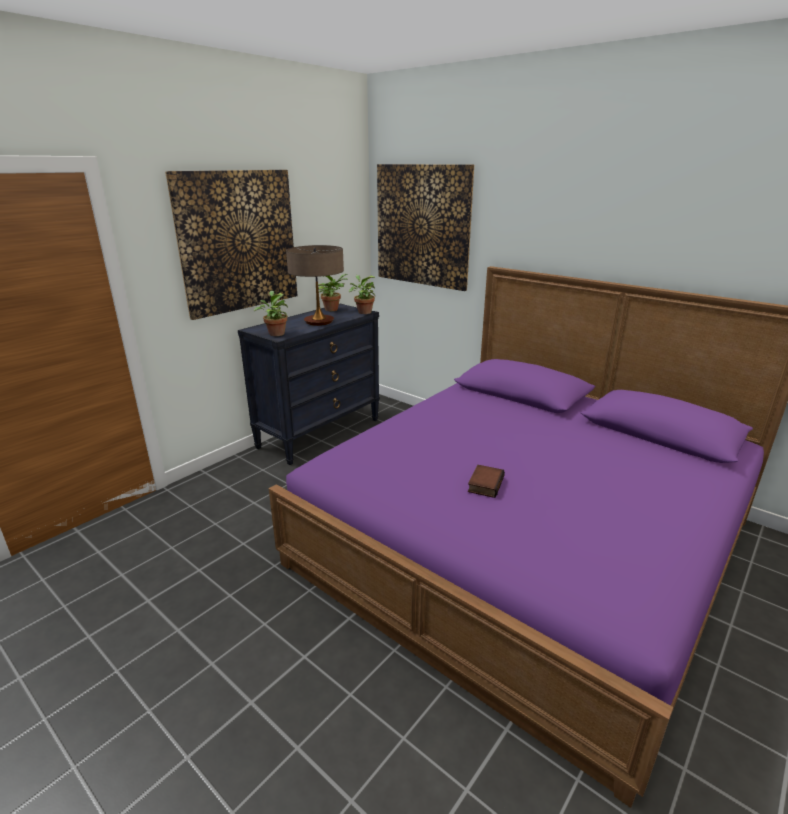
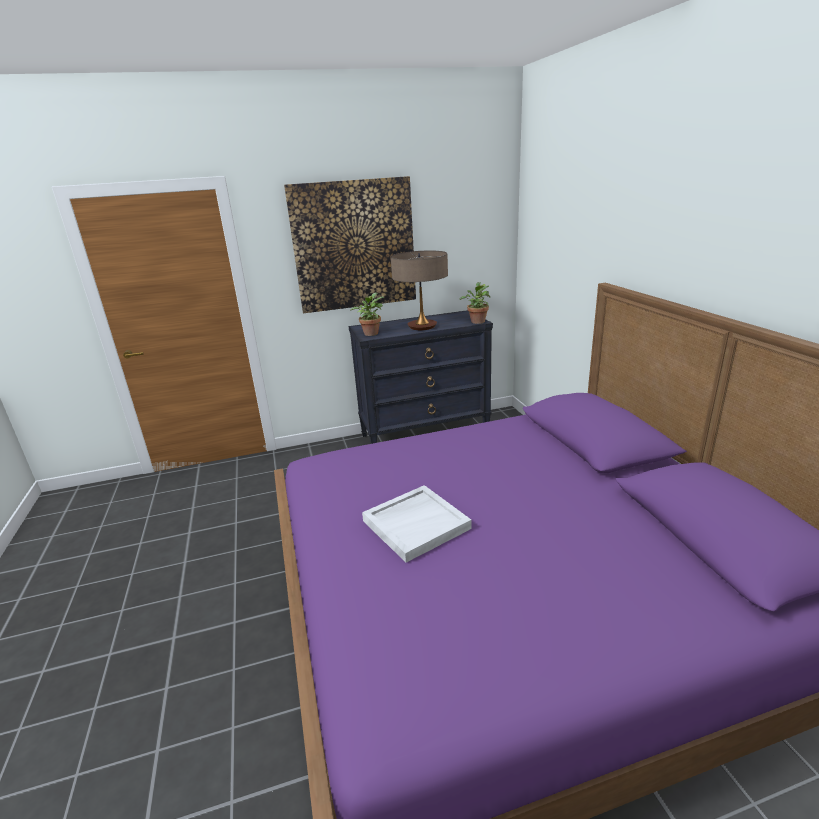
camera: 35 degrees right, 0 degrees up
(332, 309) = (453, 315): potted plant -> none
(422, 226) = (554, 232): picture -> none
(484, 484) = (416, 524): book -> white tray

